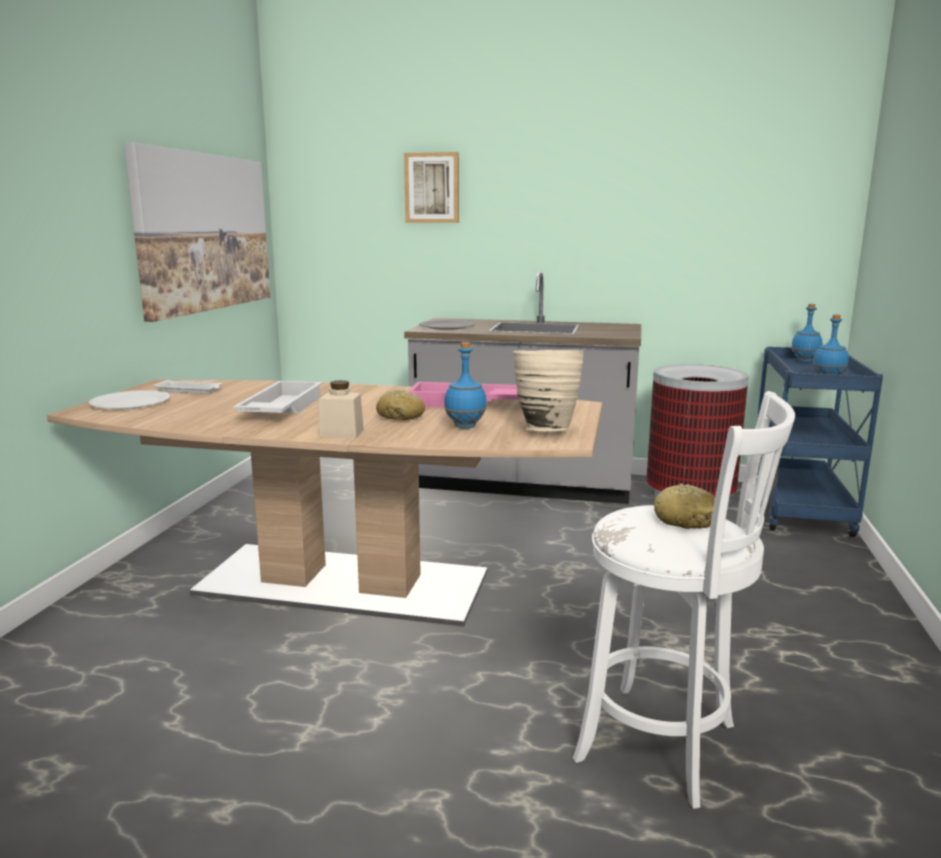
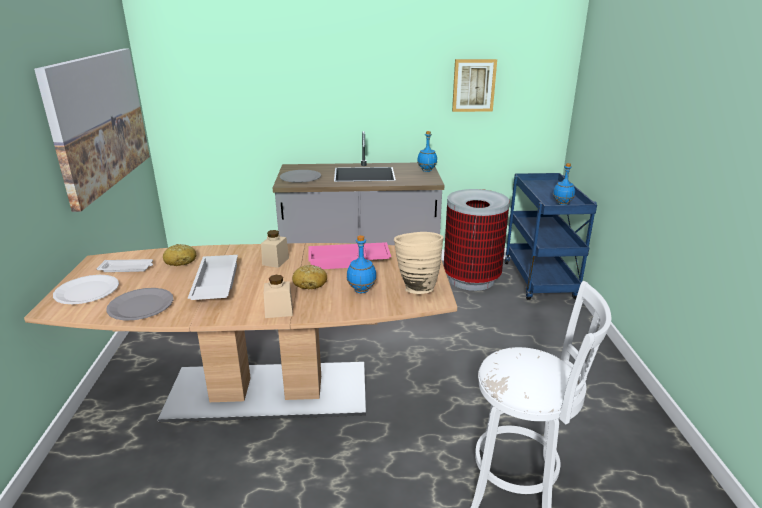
camera: 15 degrees left, 10 degrees up
(180, 416) = (141, 306): none -> grey plate
(371, 397) = (275, 261): none -> beige jar
(432, 188) = (273, 66): picture -> picture (473, 85)
(685, 520) = (535, 364): bread -> bread (181, 261)
(805, 361) = (540, 183): blue bottle -> blue bottle (427, 171)

